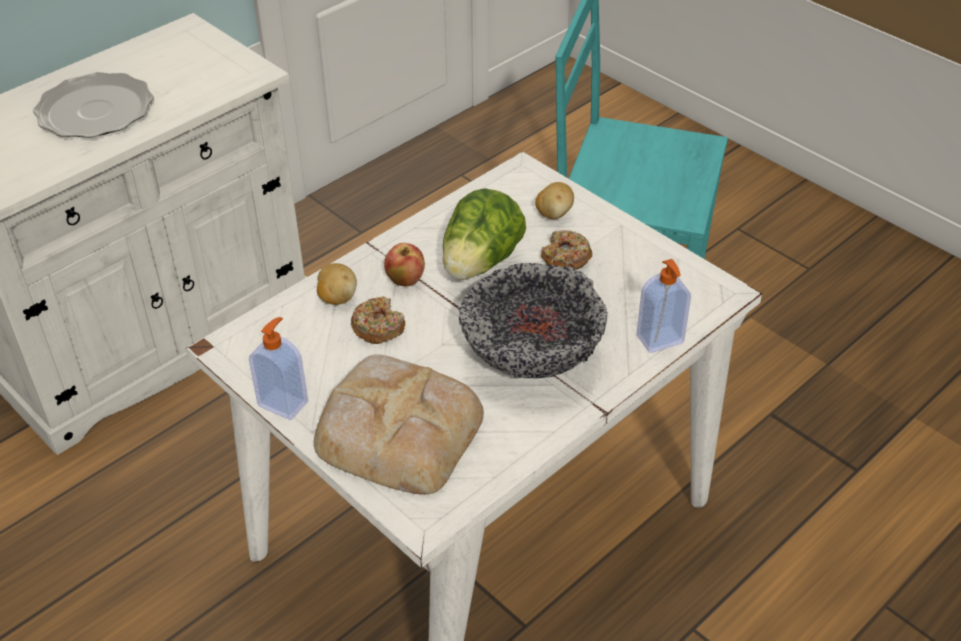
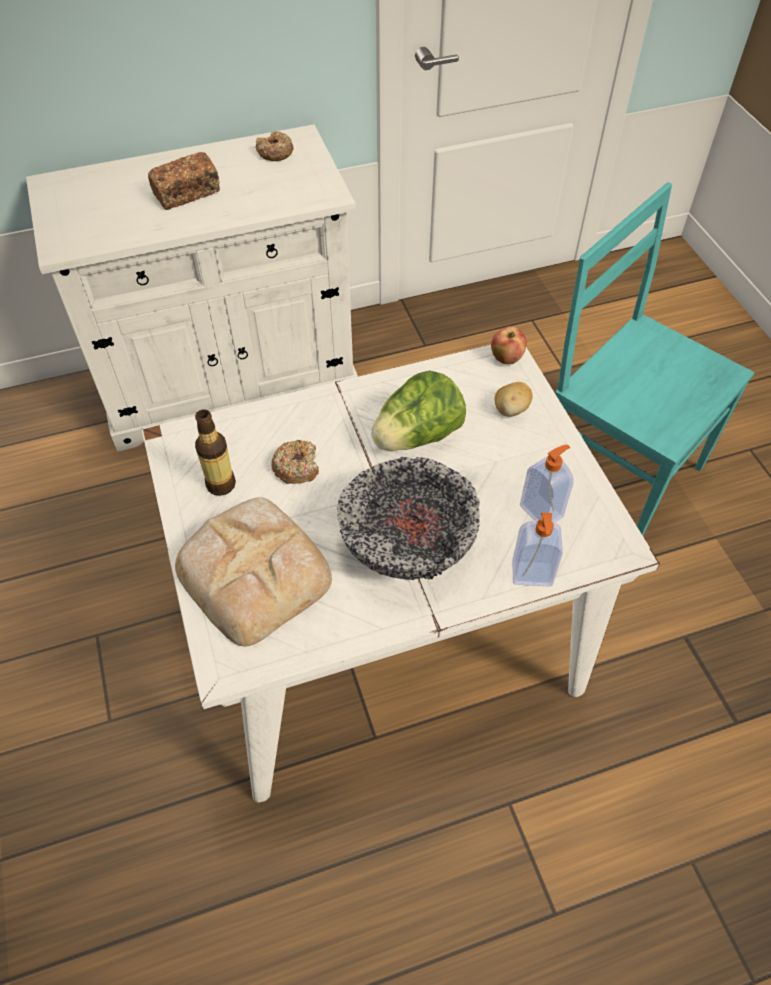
camera: 25 degrees right, 10 degrees up
(95, 111) = (187, 193): plate -> bread
(284, 403) = (182, 509): soap dispenser -> soap dispenser (542, 511)
(309, 368) = (221, 484): none -> bottle
(337, 297) = (281, 426): potato -> none
(405, 280) = (345, 430): apple -> apple (506, 358)
(566, 258) = (495, 458): donut -> donut (275, 152)

